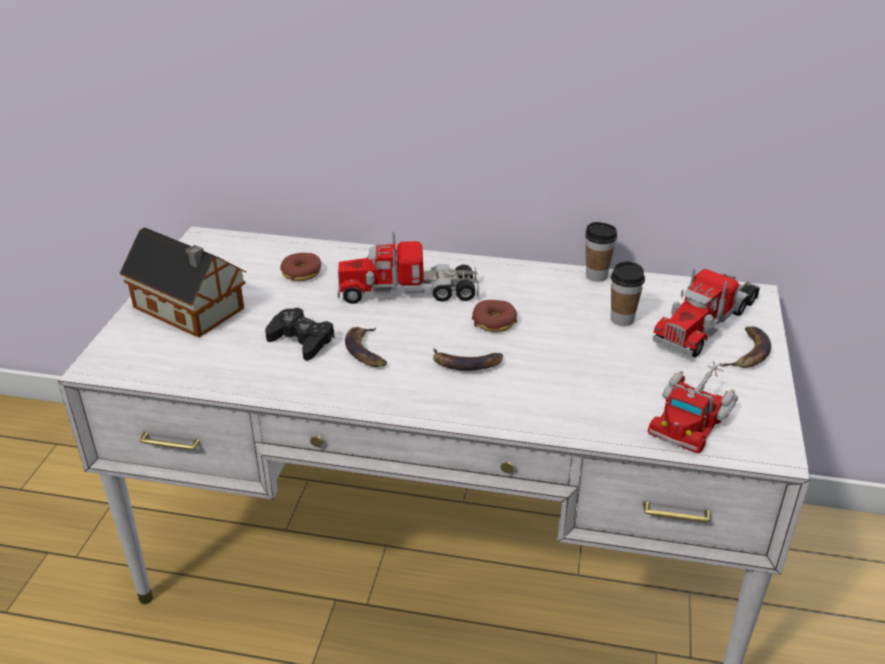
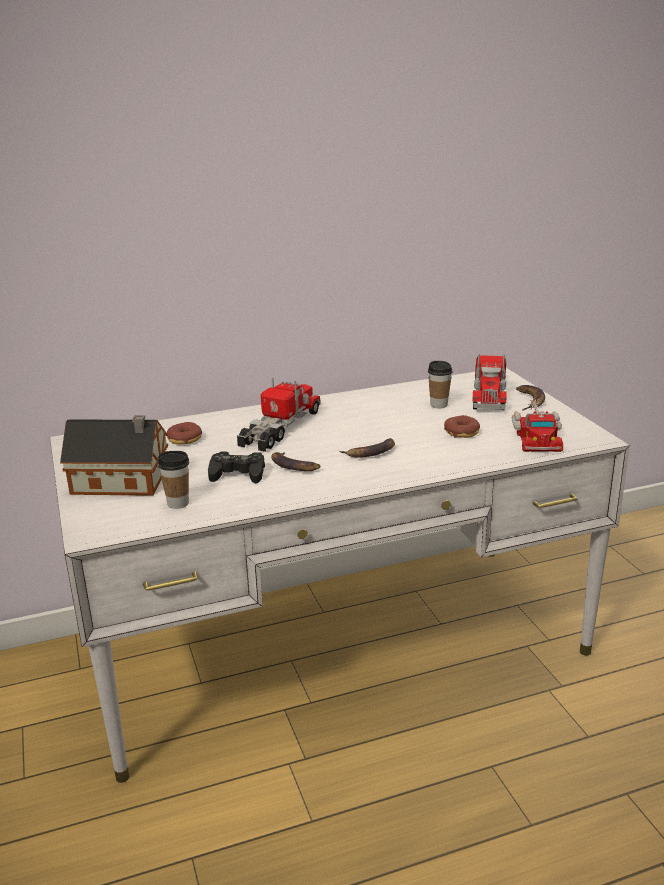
camera: 30 degrees left, 10 degrees down
(409, 292) = (280, 428): toy truck -> toy truck turned 150 degrees clockwise
(494, 322) = (361, 427): donut -> donut (462, 432)
(596, 276) = (395, 388): cup -> cup (178, 503)

